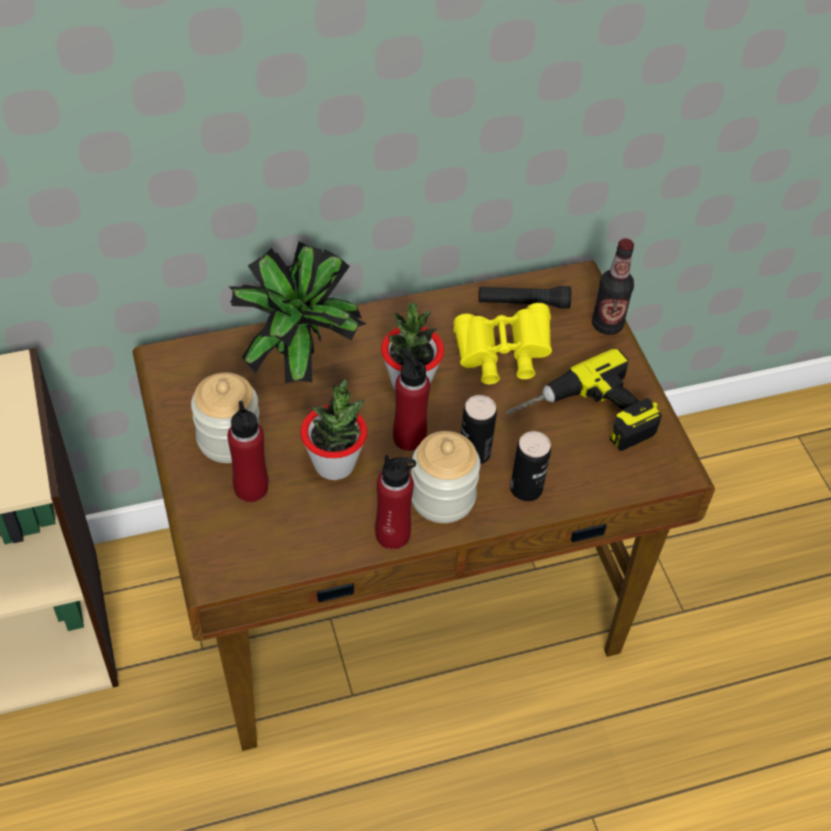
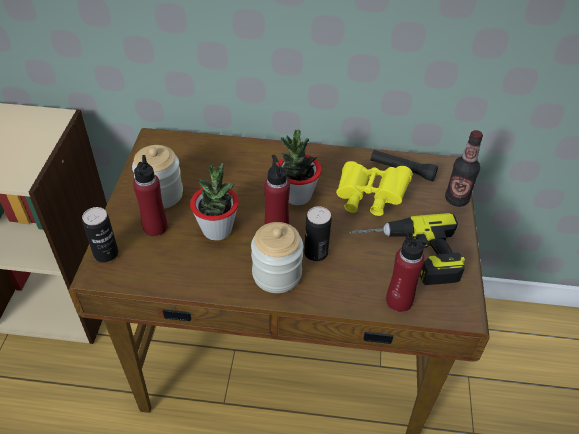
camera: 25 degrees right, 5 degrees down
(298, 360) = (233, 162): potted plant -> none
(393, 534) = (228, 287): red bottle -> red bottle (399, 301)
(526, 489) = (339, 288): can -> can (106, 254)

